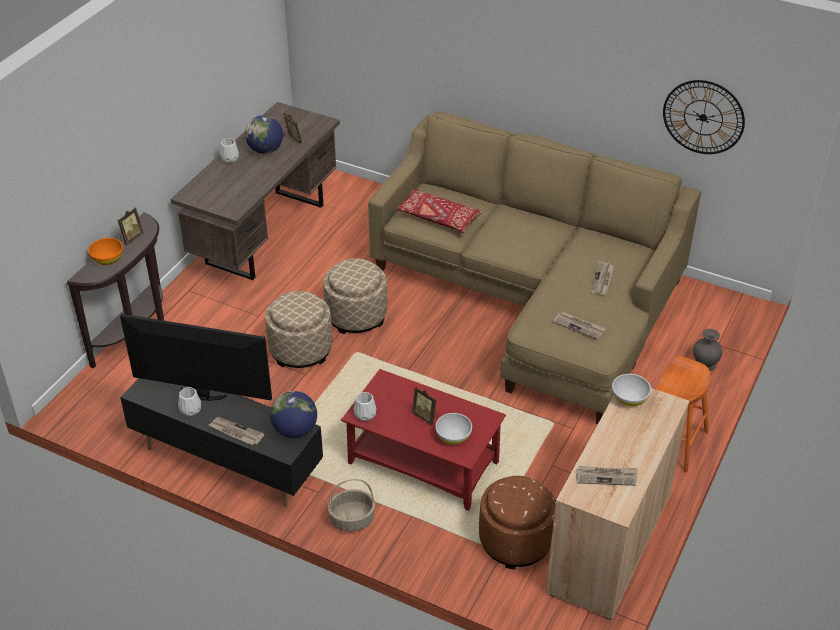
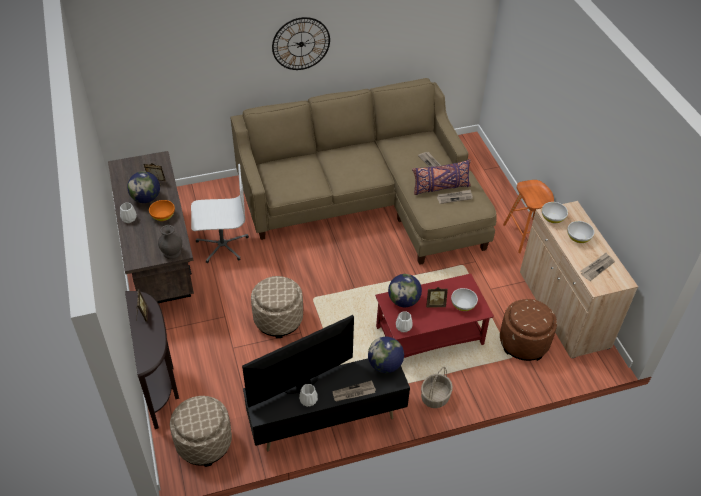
camera: 45 degrees left, 5 degrees up
(107, 259) = (146, 339): orange bowl -> orange bowl (163, 216)
(336, 253) = (222, 245): none -> white office chair
(356, 315) = (284, 276): beige ottoman -> beige ottoman (204, 442)
(398, 392) = (403, 301): none -> globe
(438, 218) = (297, 181): red pillow -> none
(578, 308) = (440, 187): none -> purple pillow
(631, 435) = (578, 237): none -> white bowl
(703, 117) = (430, 34): wall clock -> wall clock (301, 44)
(705, 364) = (491, 183): grey vase -> grey vase (172, 252)

